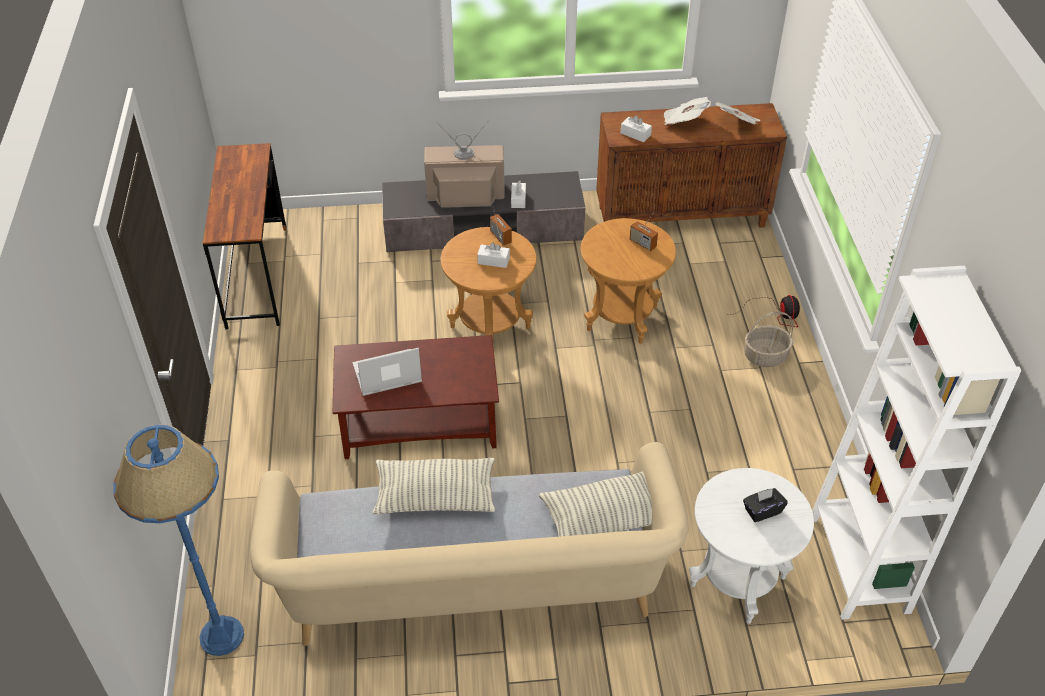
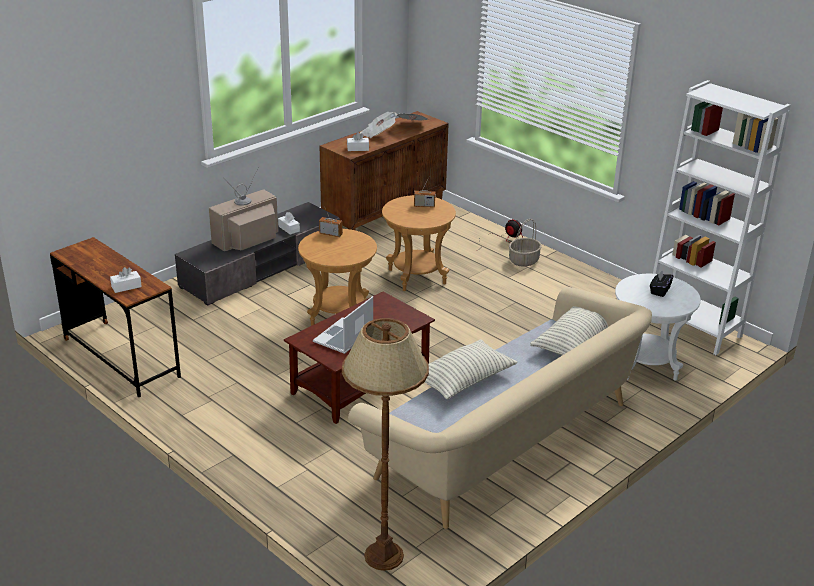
camera: 40 degrees left, 15 degrees down
(221, 636) = (383, 556): blue floor lamp -> brown floor lamp
(493, 261) = (344, 246): white tissue box -> white tissue box (126, 286)

